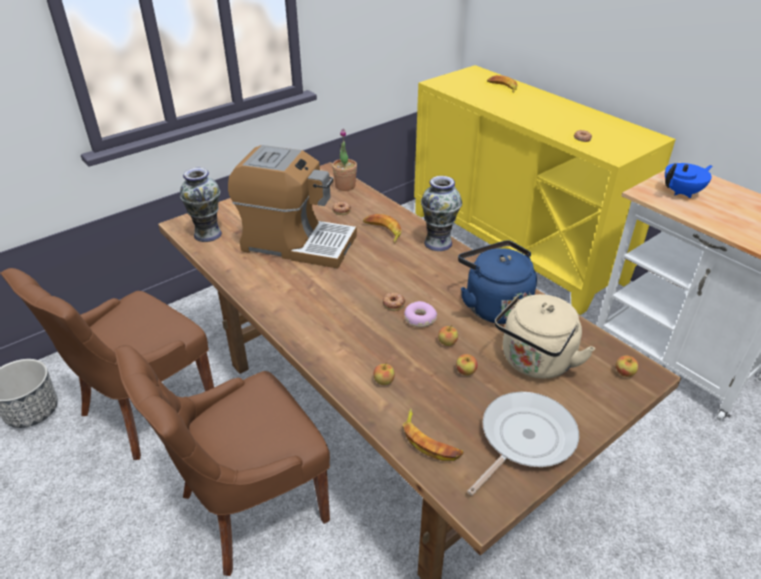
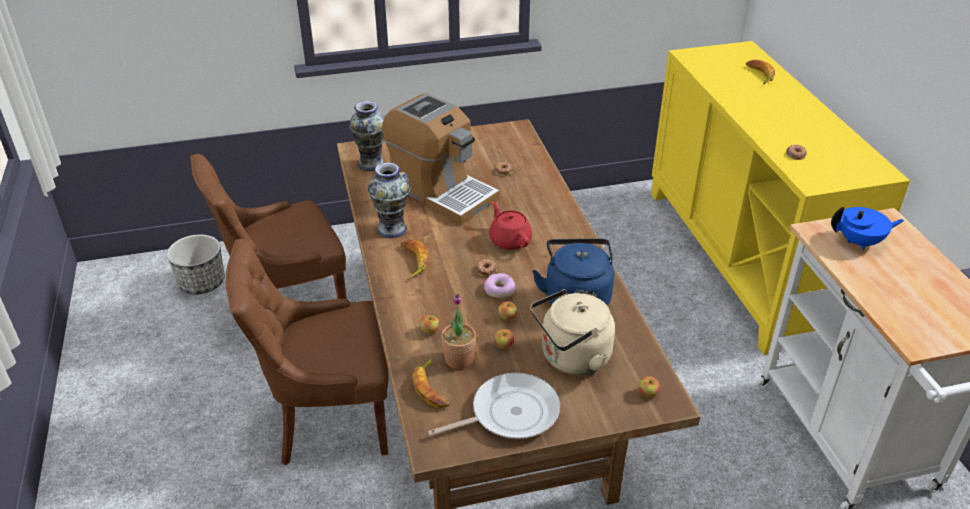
camera: 25 degrees right, 0 degrees up
(345, 186) = (524, 147): potted plant -> potted plant (459, 359)
(383, 231) = (527, 201): banana -> banana (413, 261)
(394, 269) = (509, 240): none -> red teapot
(437, 243) = (570, 226): vase -> vase (392, 229)

